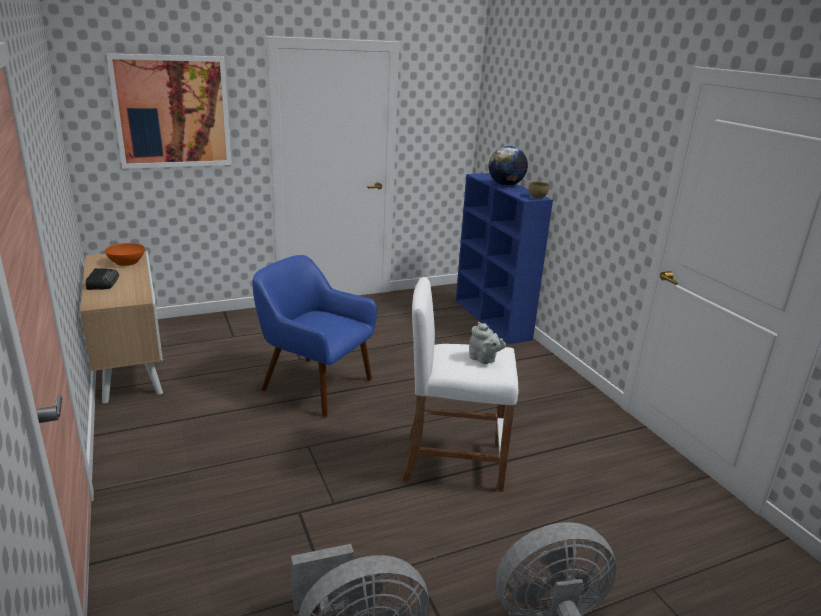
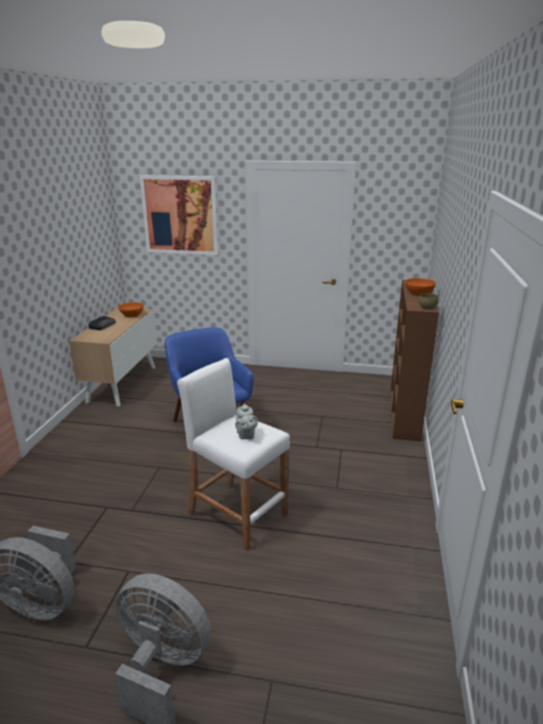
camera: 35 degrees right, 0 degrees up
(492, 319) = (404, 414): blue bookcase -> brown bookcase
(505, 185) = (418, 293): globe -> orange bowl

